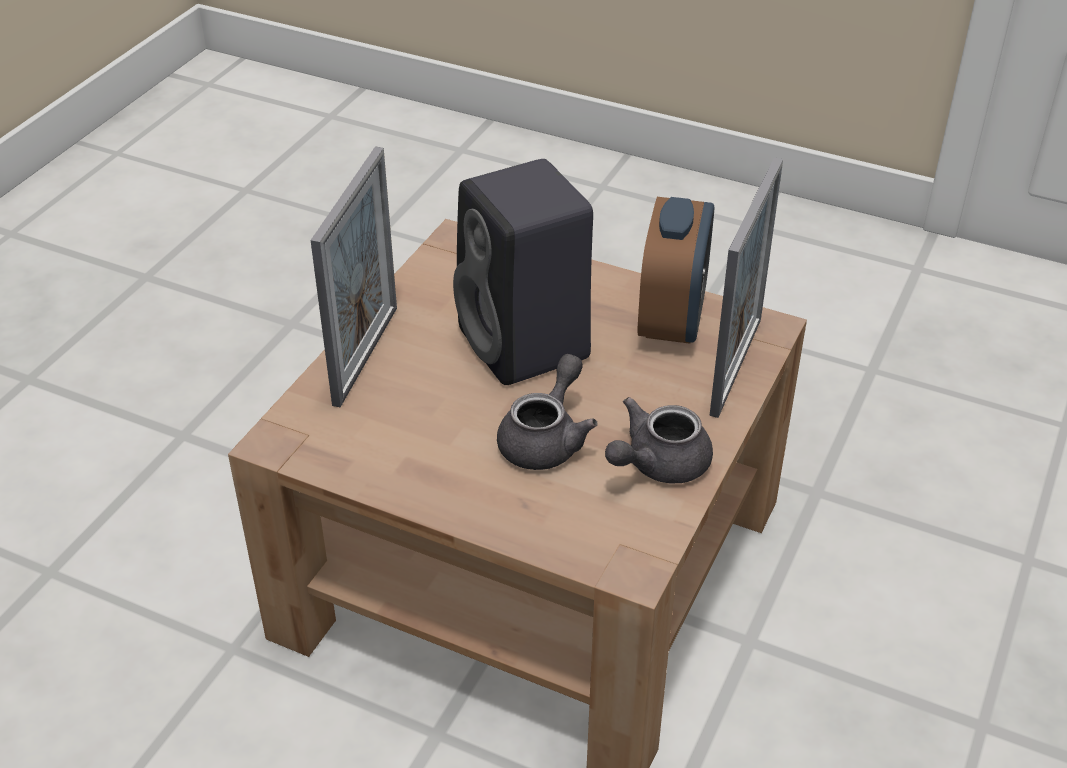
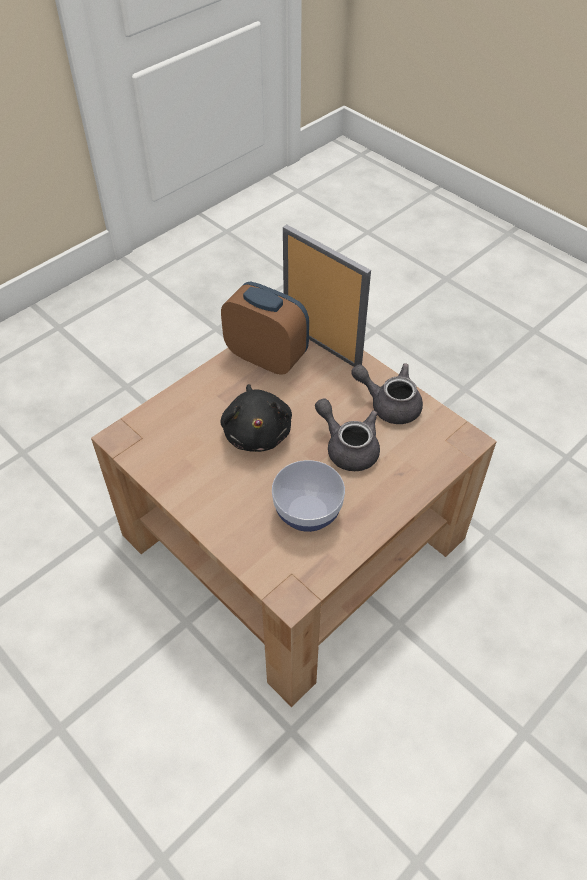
camera: 70 degrees left, 10 degrees up
(366, 355) = (223, 521): picture frame -> none
(410, 426) = (307, 513): none -> bowl
(527, 346) = (257, 432): black speaker -> black plush toy
(657, 464) = (389, 404): grey teapot -> grey teapot turned 135 degrees clockwise

